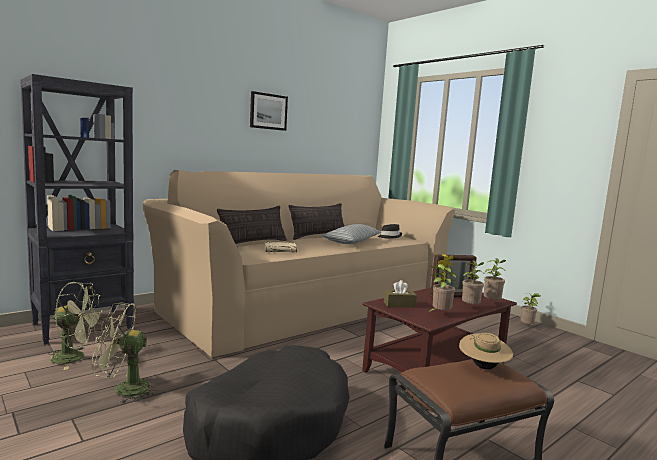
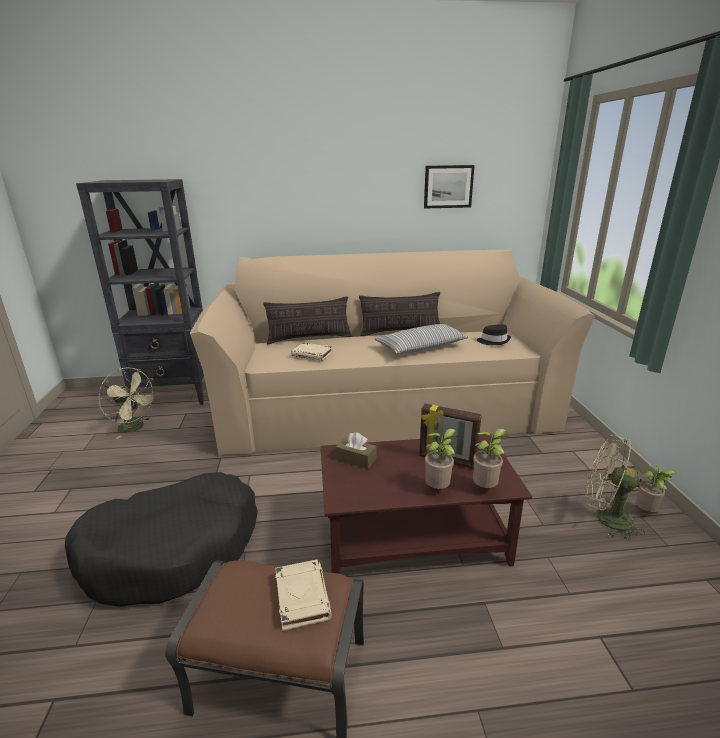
camera: 35 degrees right, 15 degrees up
(123, 389) = (127, 470): green fan -> green fan (605, 518)
(268, 111) = (364, 175): picture -> picture (448, 186)
(439, 314) = (377, 489): potted plant -> none
(483, 367) = (301, 596): beige hat -> beige book

